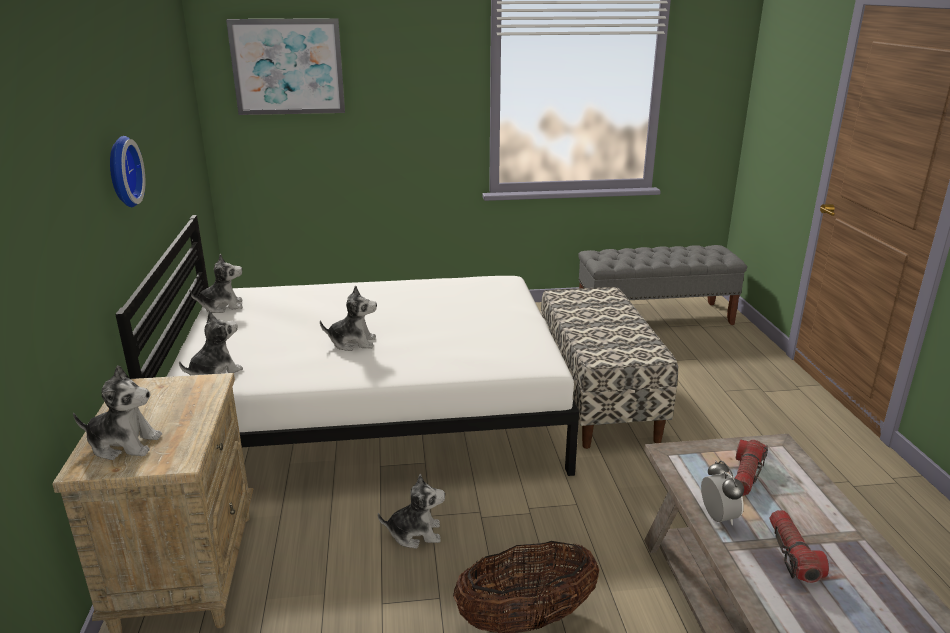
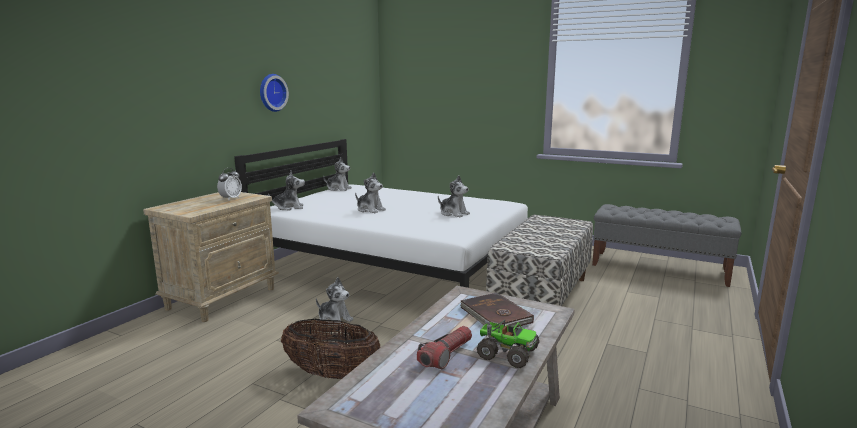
camera: 35 degrees right, 10 degrees down
(124, 444) = (186, 205): plush toy -> plush toy (453, 213)
(287, 67) = (425, 64): picture -> none
(718, 517) = (433, 325): alarm clock -> alarm clock (230, 199)
(746, 475) = (495, 315): flashlight -> brown book
(830, 524) = (507, 353): none -> toy truck

